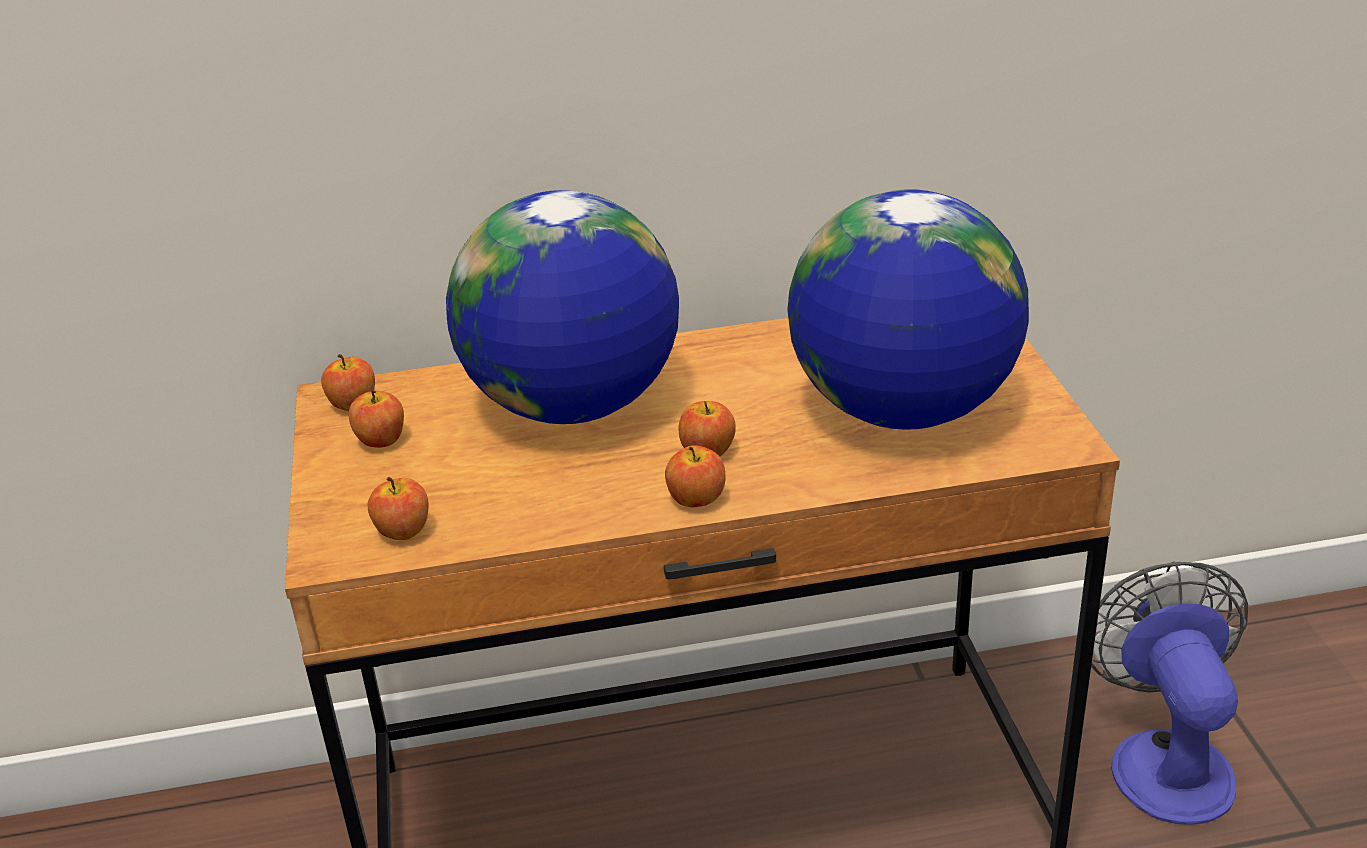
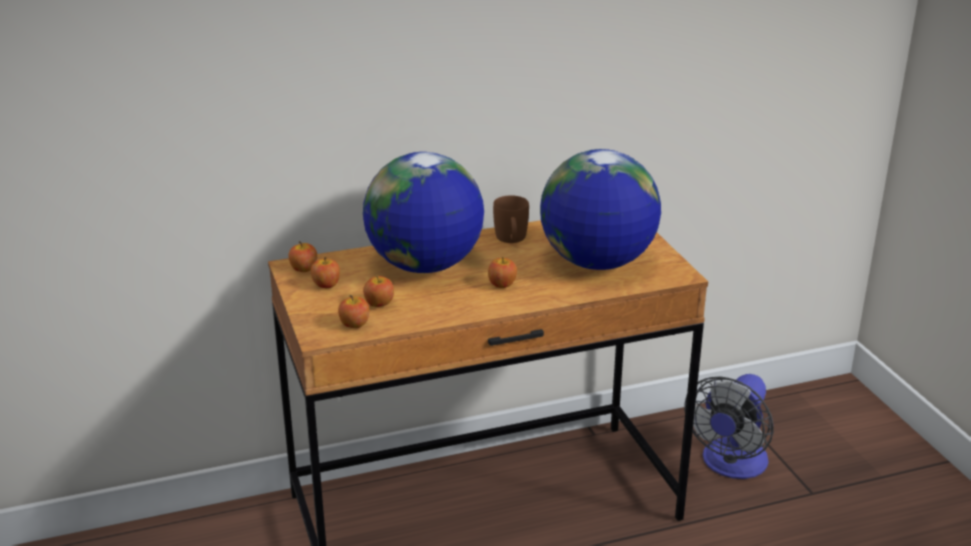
camera: 10 degrees left, 5 degrees down
(696, 499) = (502, 305): apple -> apple (379, 303)
(749, 354) = (511, 240): none -> brown mug
(1164, 758) = (730, 465): fan -> fan turned 135 degrees counterclockwise

